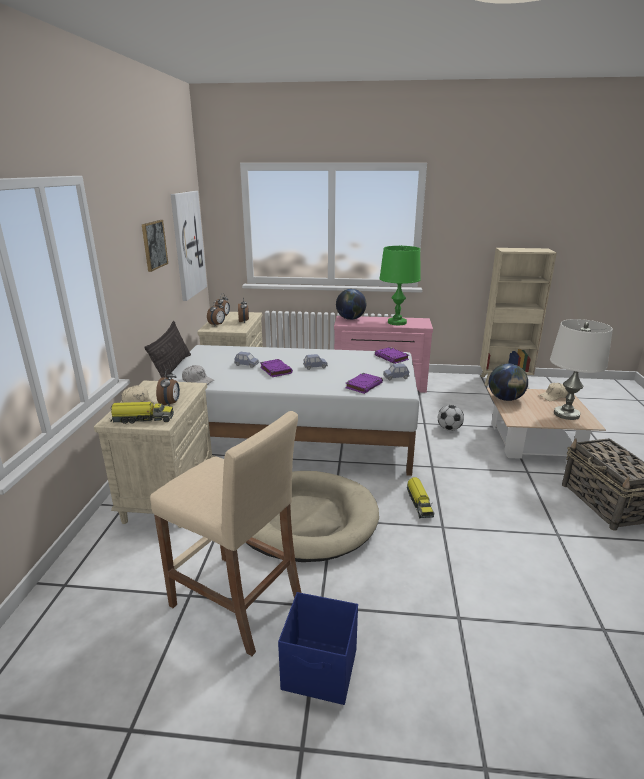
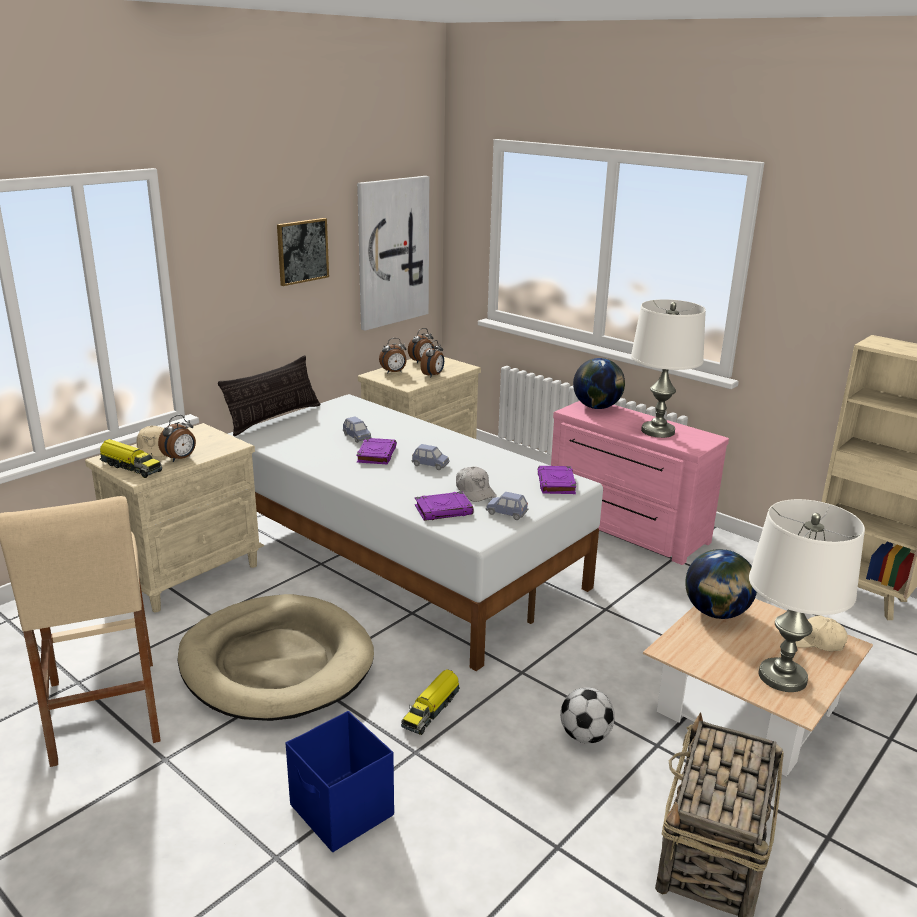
camera: 35 degrees right, 0 degrees up
(198, 381) = (273, 441): white cap -> white cap (475, 491)
(320, 671) = (82, 817): blue storage box -> blue storage box (342, 812)
(397, 322) = (658, 431): green table lamp -> white table lamp
(449, 429) = (632, 632): football -> football (585, 736)

